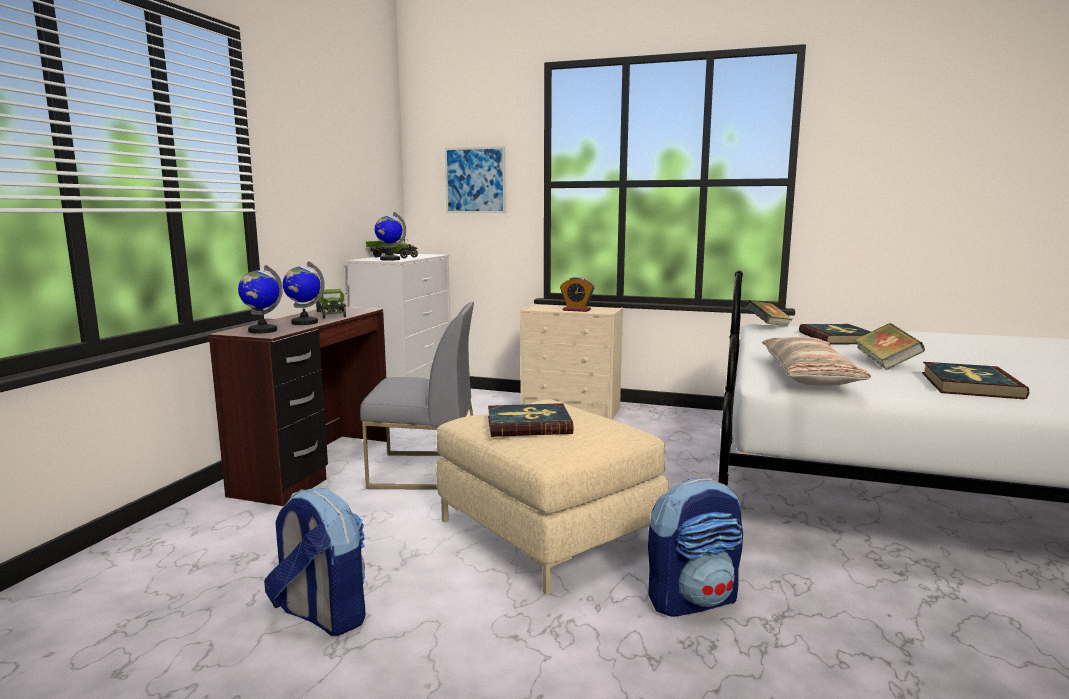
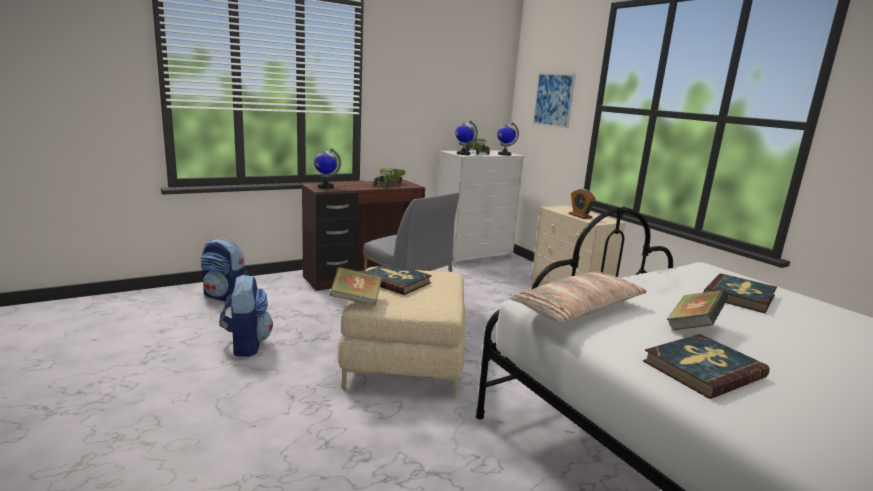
camera: 40 degrees right, 5 degrees up
(304, 323) = (357, 186): globe -> globe (504, 154)
(693, 599) = (405, 434): backpack -> backpack (225, 296)
(768, 327) = (704, 269): book -> book (356, 300)

